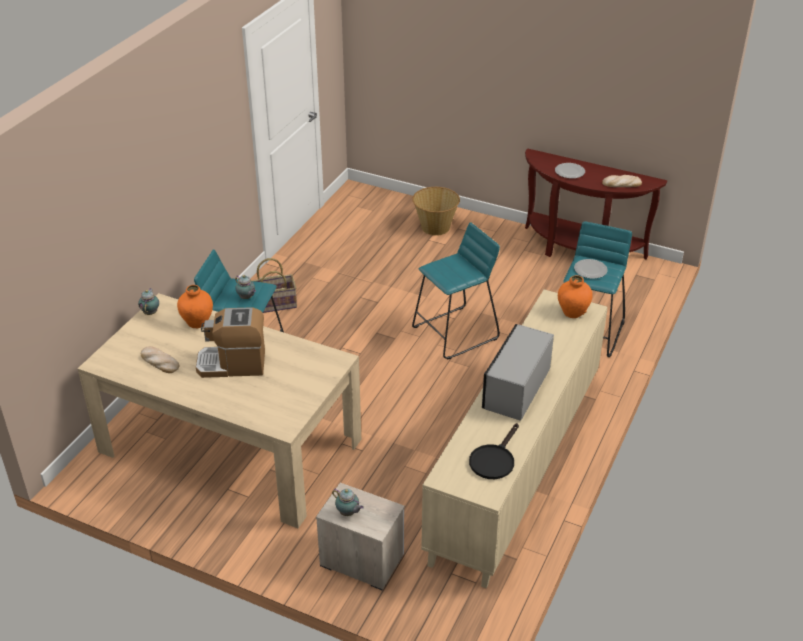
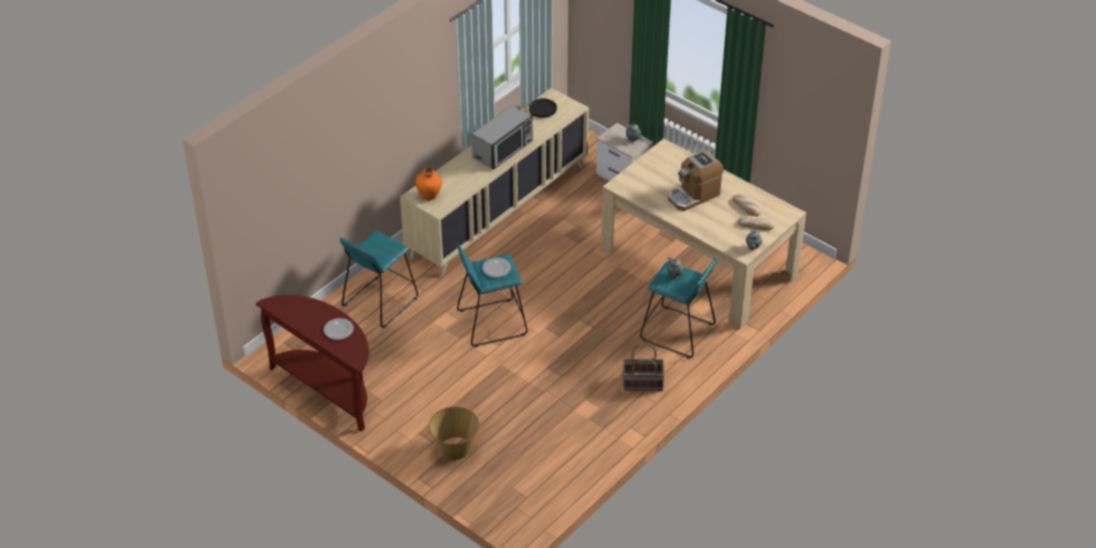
camera: 165 degrees left, 5 degrees up
(197, 323) = (716, 232): orange vase -> none
(233, 364) = (693, 195): coffee machine -> coffee machine turned 135 degrees clockwise
(590, 270) = (382, 249): plate -> plate (497, 268)
(621, 184) = (301, 306): bread -> bread (755, 224)

